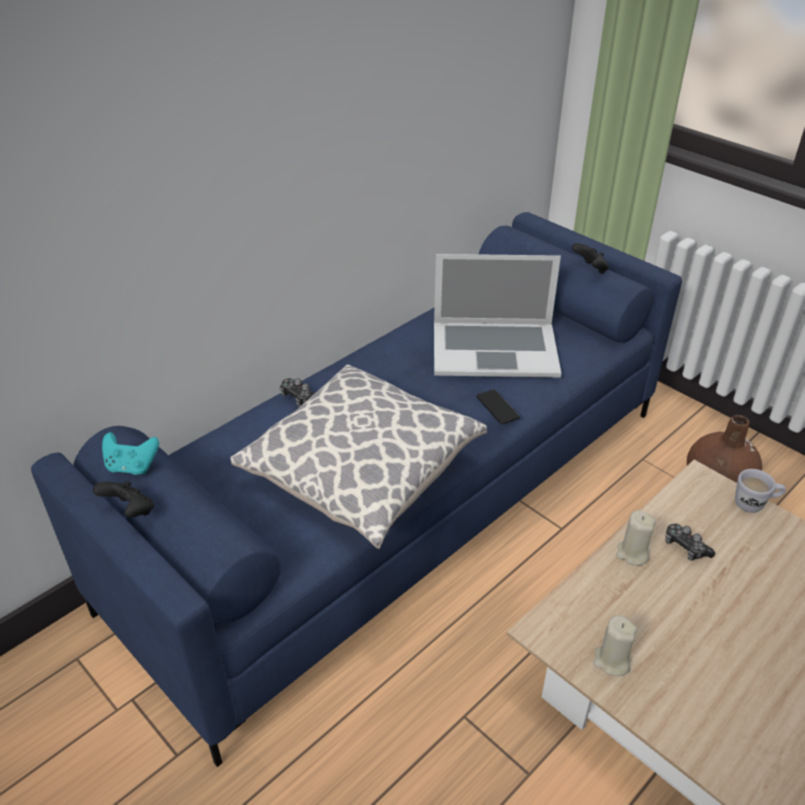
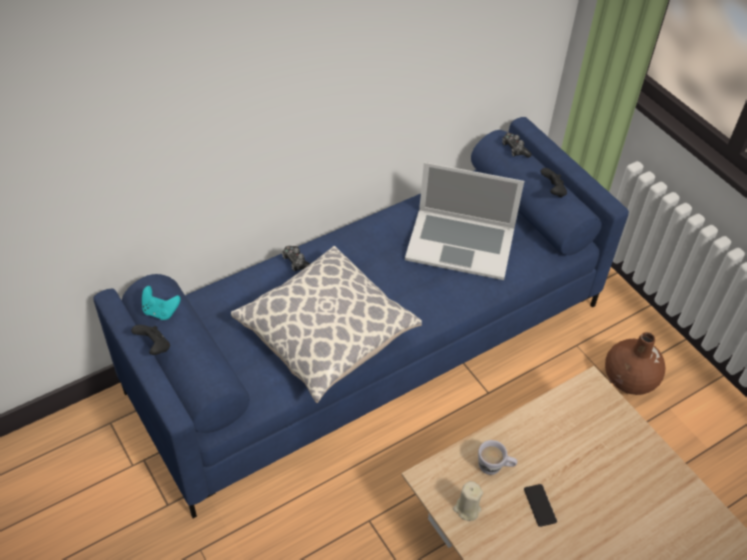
camera: 10 degrees right, 10 degrees up
(497, 407) = (444, 298): phone -> phone (540, 505)
(632, 553) = (513, 433): beige candle -> none
(685, 547) = (555, 436): game controller -> game controller (515, 149)
(754, 504) = (624, 413): white mug -> white mug (495, 467)

